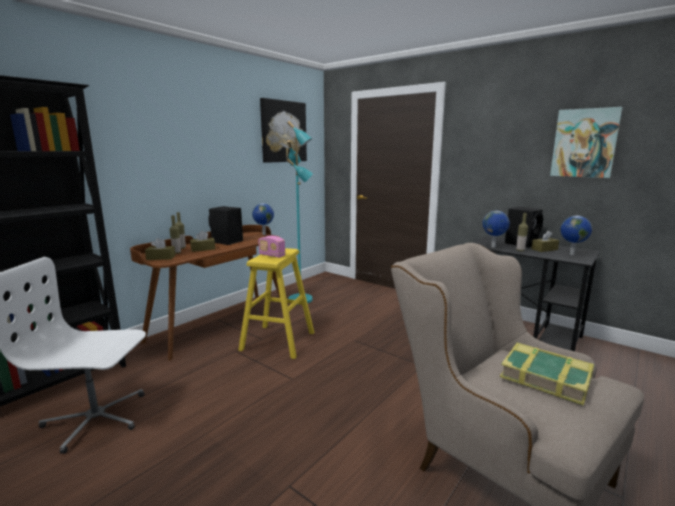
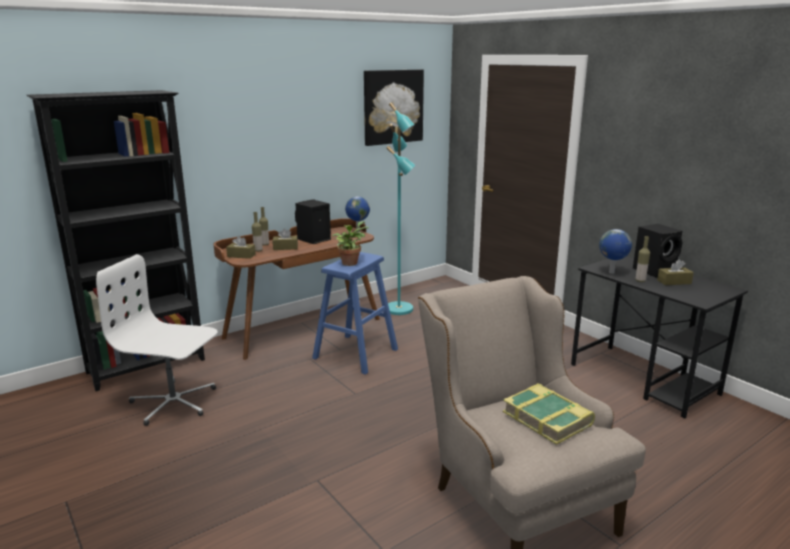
camera: 15 degrees right, 5 degrees up
(272, 255) = (350, 262): radio -> potted plant
(278, 341) = (355, 354): yellow stool -> blue stool
(571, 254) = (699, 292): globe -> none
(584, 143) = (739, 152): picture -> none

